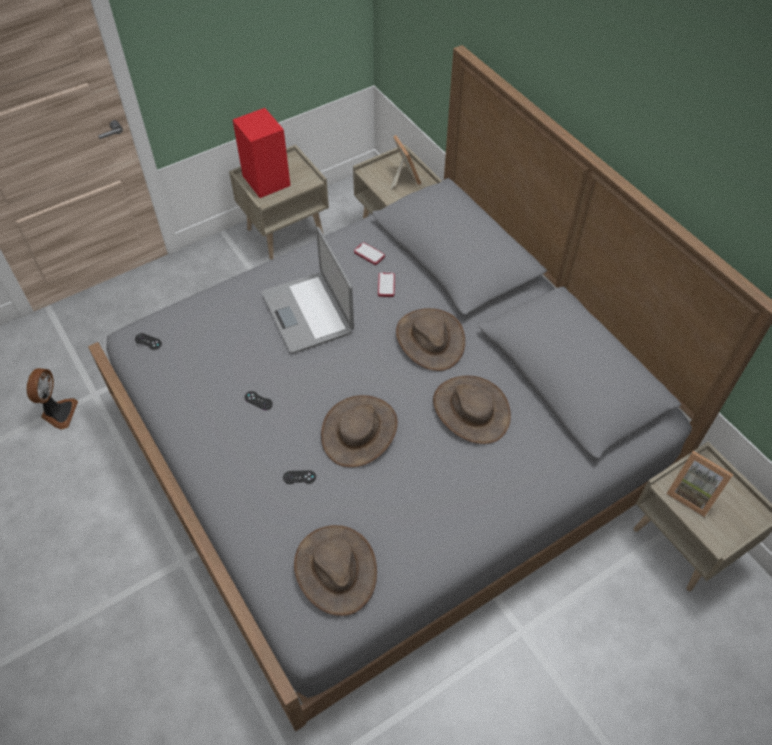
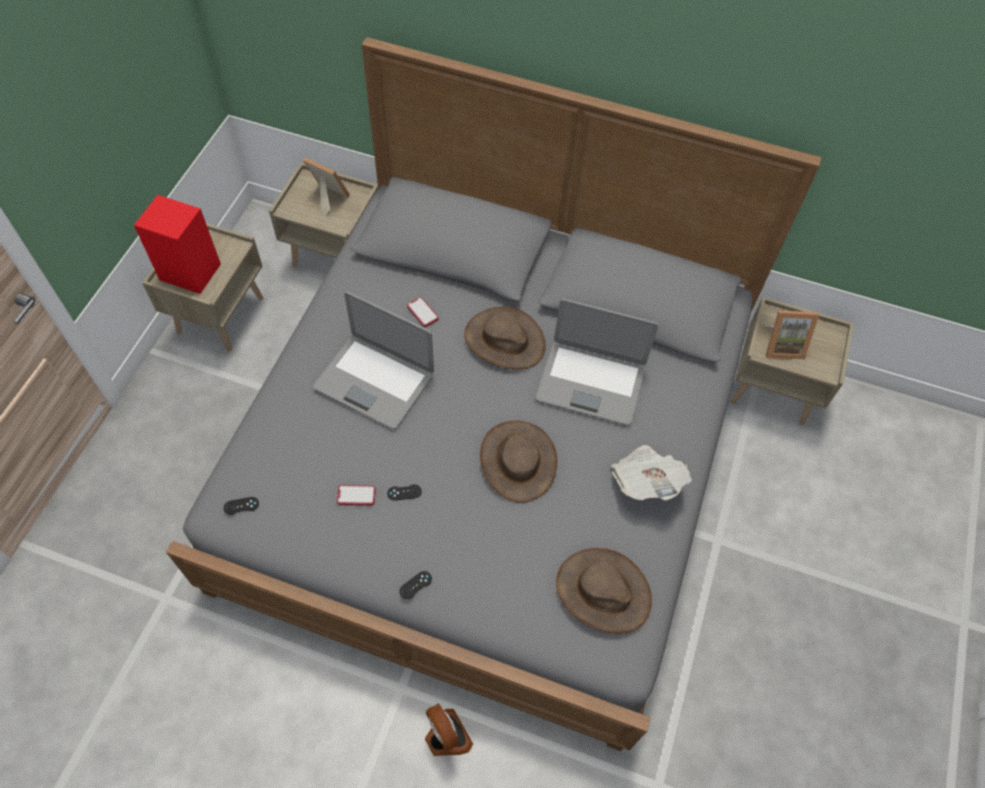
camera: 40 degrees left, 5 degrees up
(58, 413) = (143, 642): fan -> fan (446, 737)
(299, 477) = (503, 536): black game controller -> black game controller (415, 585)
(369, 254) = (380, 291): phone -> phone (356, 496)
(448, 512) = (646, 481): none -> newspaper
(471, 410) = (591, 382): brown hat -> laptop

